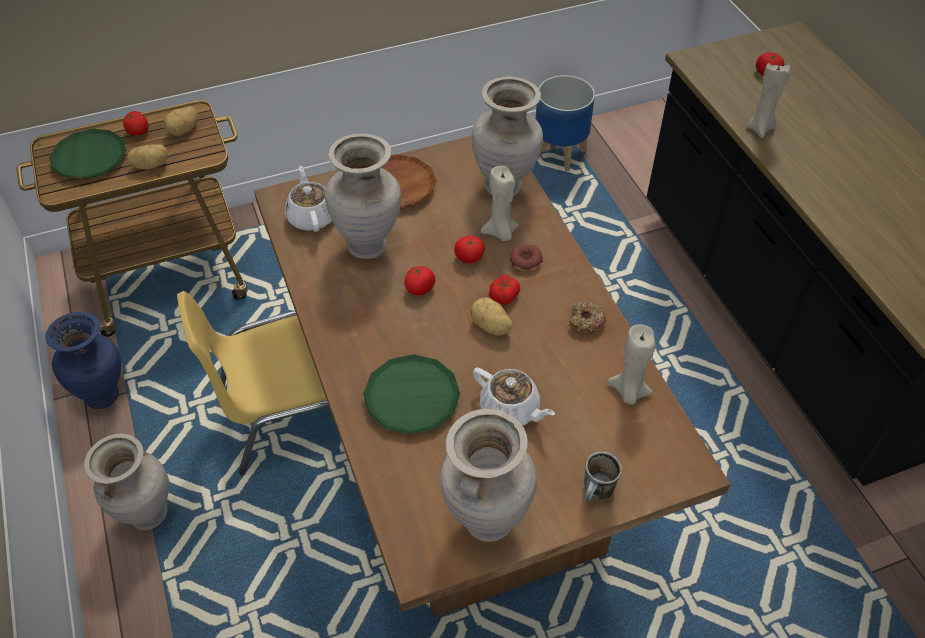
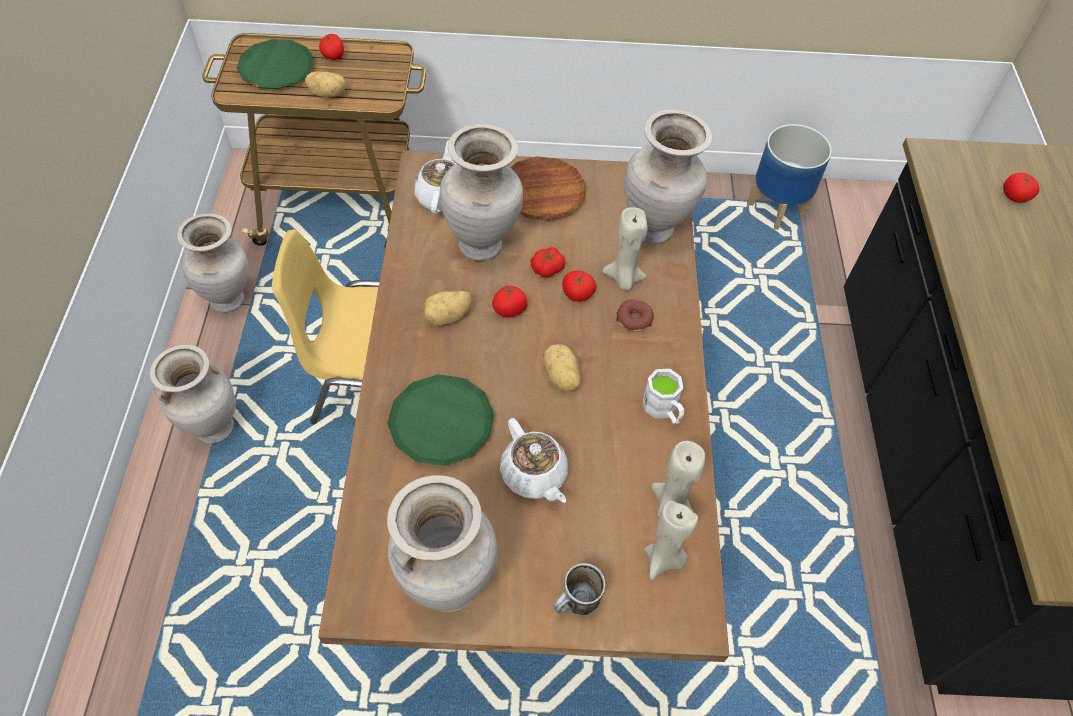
camera: 20 degrees right, 5 degrees up
(103, 395) = (229, 300): blue vase -> beige vase
(184, 130) = (376, 68): potato -> potato (448, 317)
(503, 296) = (591, 348): tomato -> tomato (547, 268)
(586, 322) = (663, 410): donut -> white mug
(761, 128) = (972, 259): beige candle -> beige candle (663, 559)

